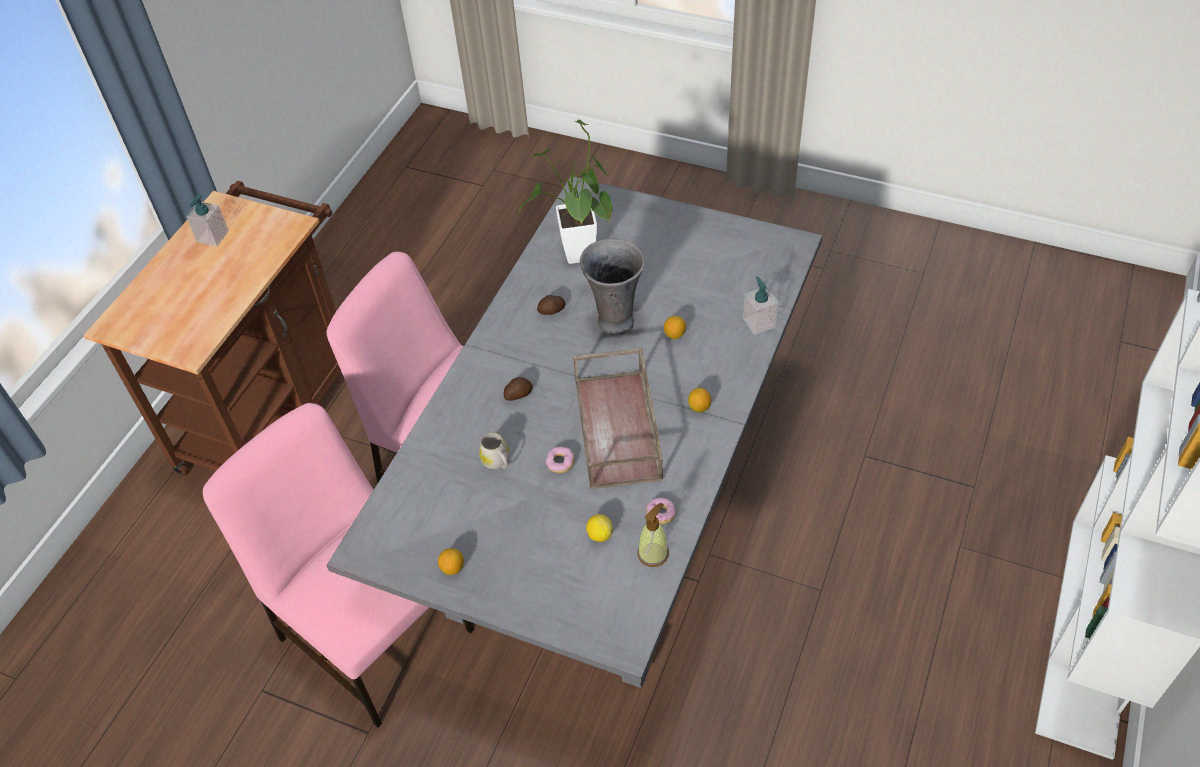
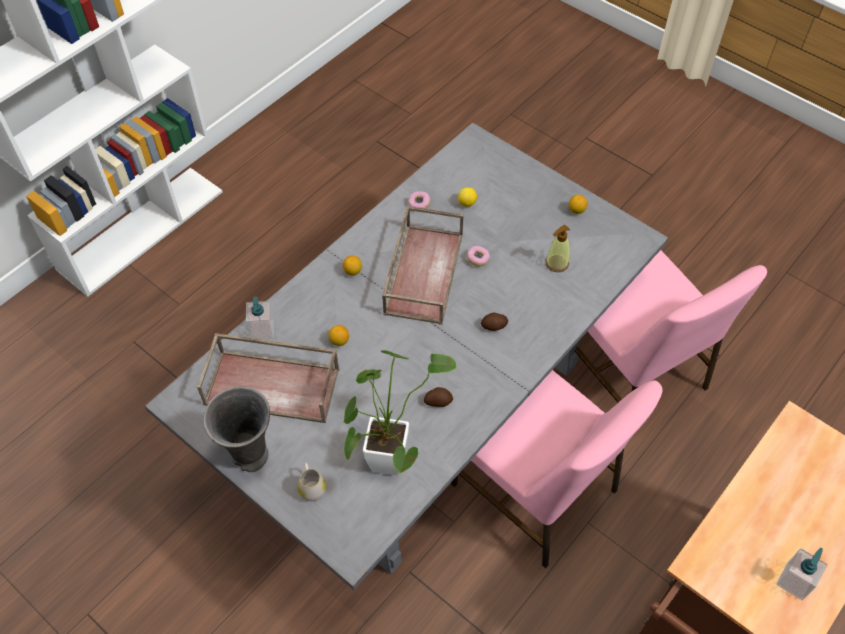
camera: 165 degrees left, 5 degrees up
(497, 462) = (526, 274): white mug -> white mug (311, 487)
(614, 321) = (385, 371): grey vase -> grey vase (250, 457)
(653, 553) = (435, 182): soap dispenser -> soap dispenser (556, 263)
(716, 281) = (274, 385): none -> brown tray

